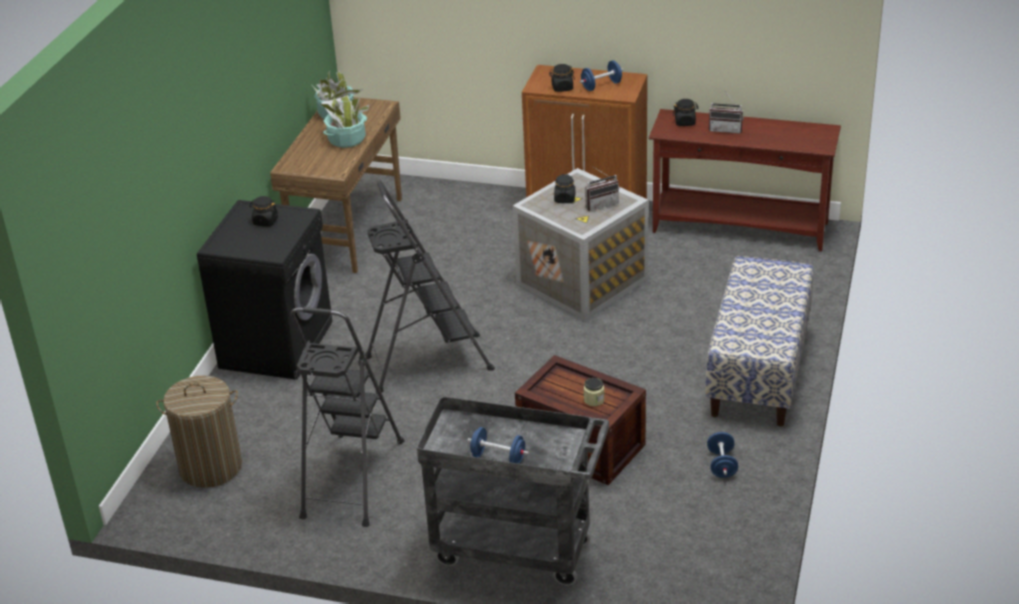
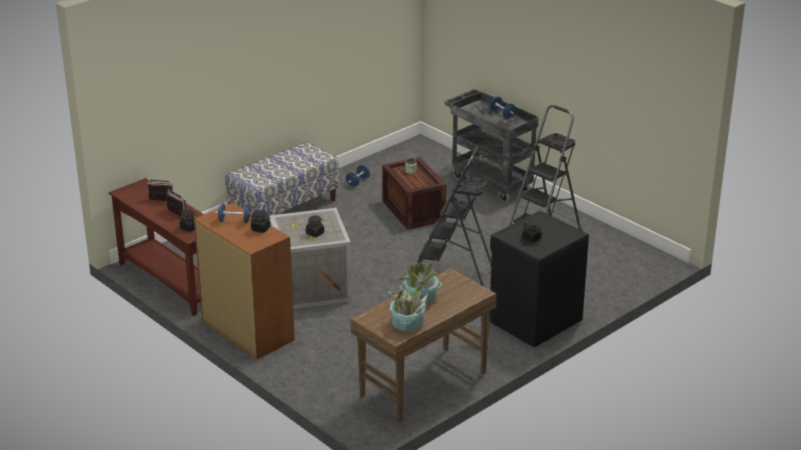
camera: 150 degrees left, 5 degrees down
(211, 467) = (616, 268): laundry basket -> none
(600, 204) = (299, 222): radio -> radio (160, 201)

